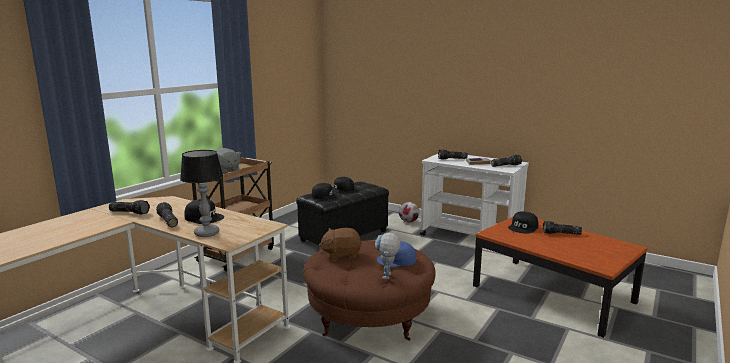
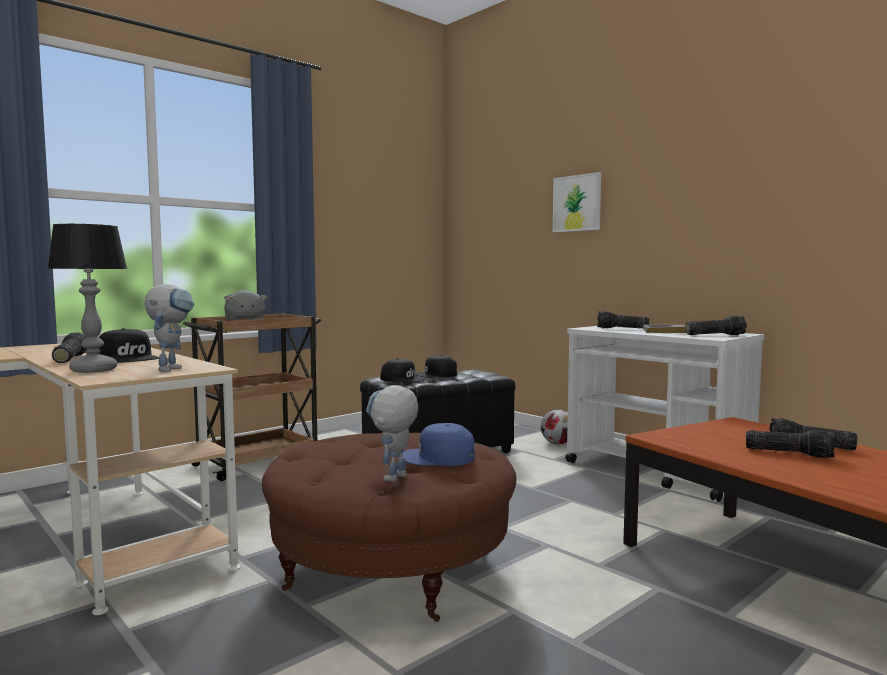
camera: 15 degrees right, 10 degrees down
(130, 212) = (41, 351): flashlight -> flashlight (789, 453)
(250, 227) = (171, 368): none -> toy robot
(341, 255) = (347, 445): brown plush toy -> none
(418, 75) = (577, 203): none -> picture
(523, 227) = (731, 434): black cap -> none

